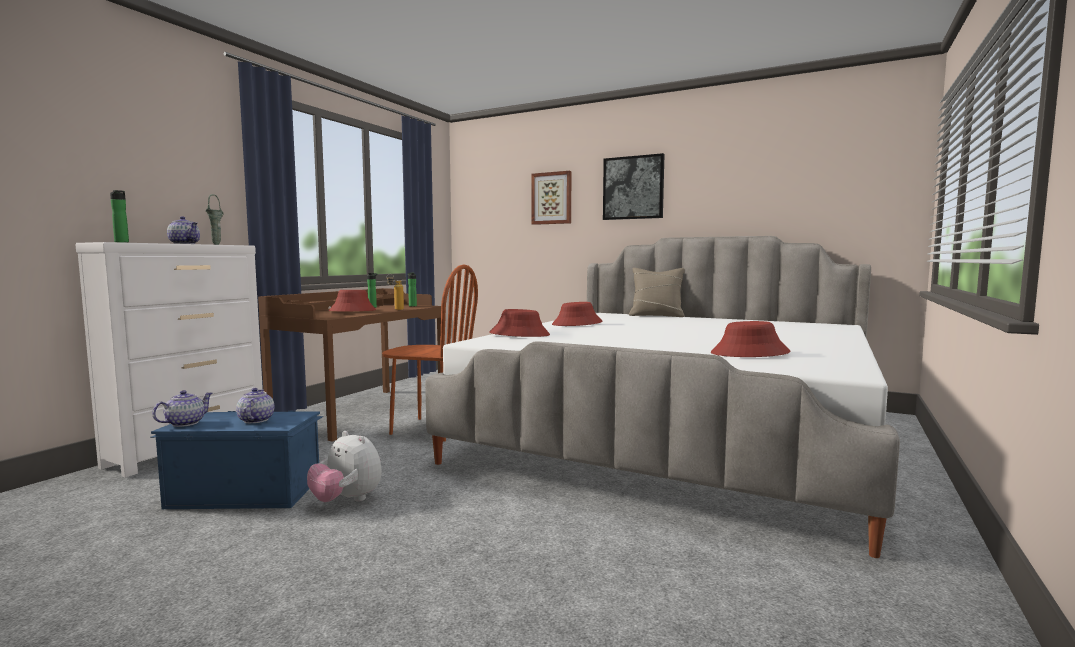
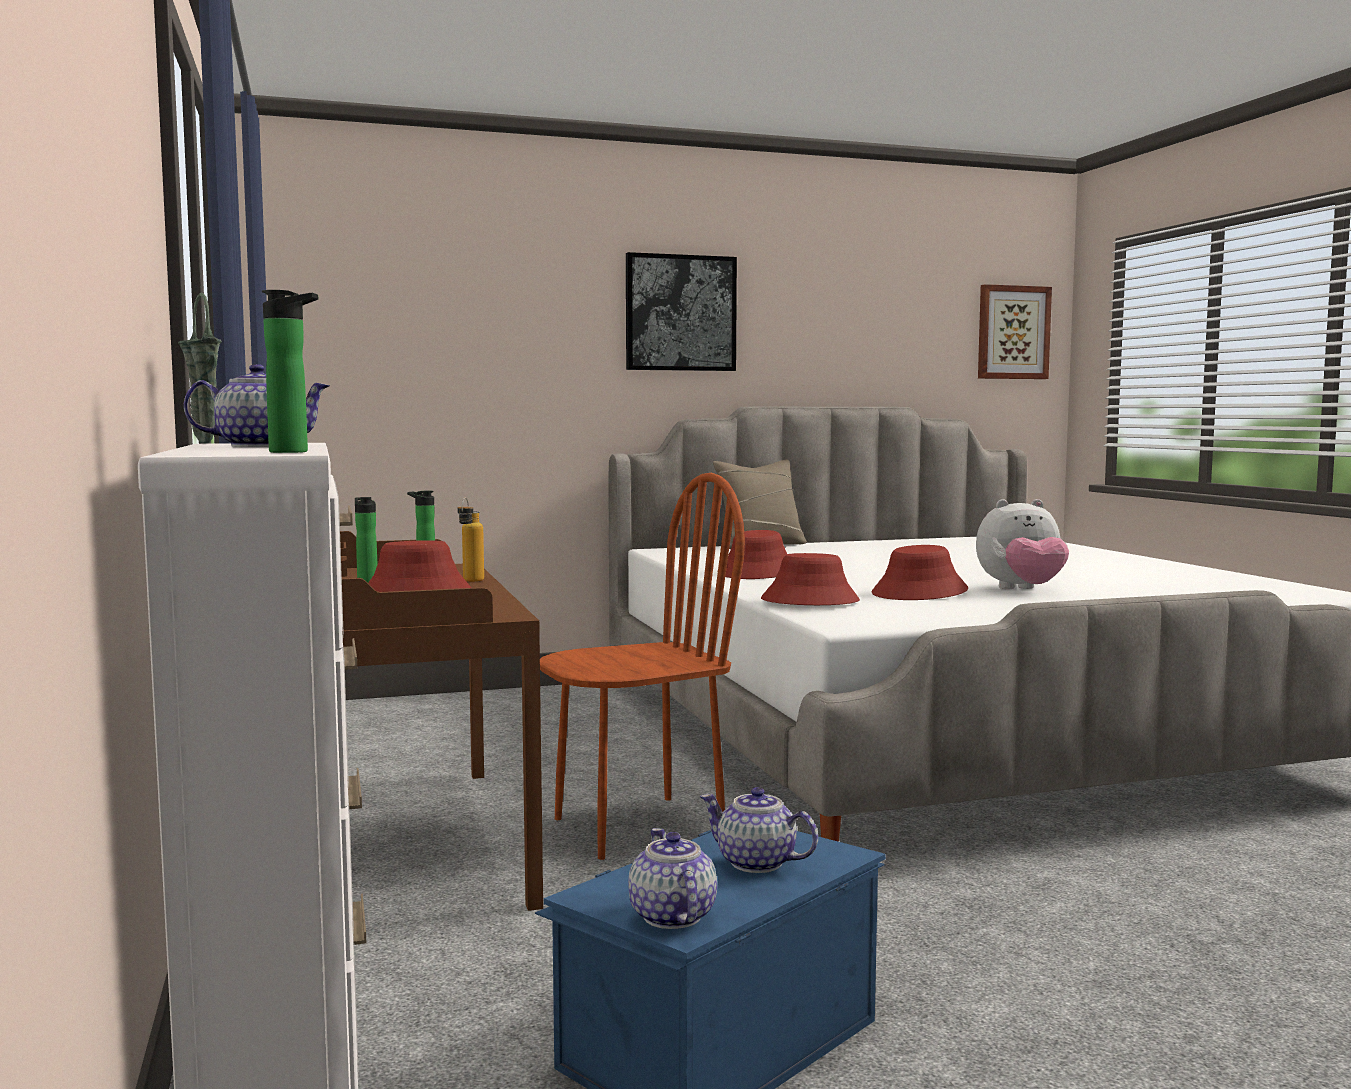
camera: 45 degrees left, 0 degrees up
(347, 500) = (904, 971): plush toy -> plush toy (1021, 590)
(552, 198) = (513, 320): picture -> picture (1012, 332)
(749, 353) = (1164, 586): red hat -> red hat (920, 592)

